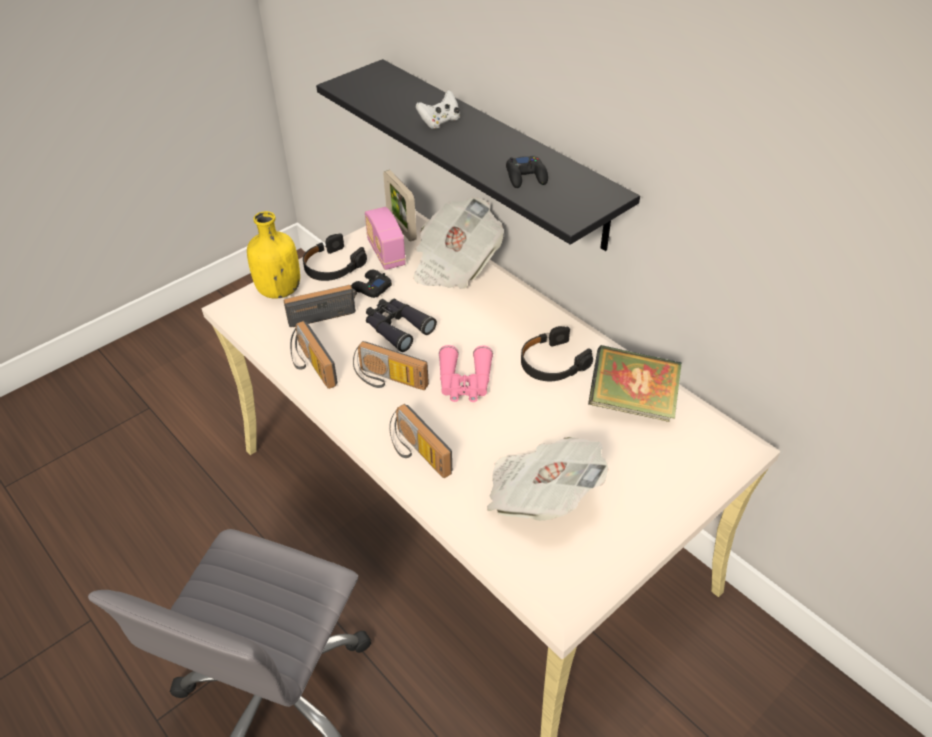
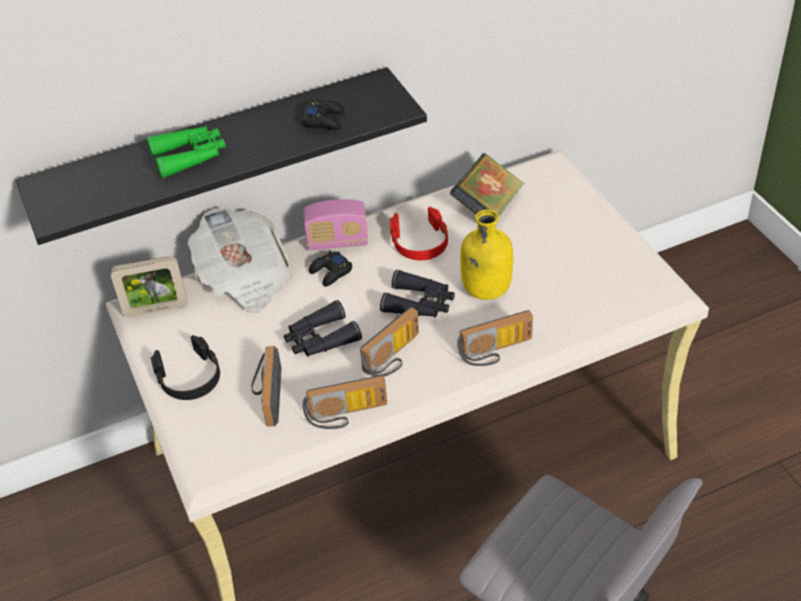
camera: 70 degrees left, 0 degrees up
(278, 290) = (205, 430): yellow bottle -> yellow bottle (485, 290)
(371, 288) = (246, 350): black game controller -> black game controller (331, 272)
(386, 253) = (193, 329): radio -> radio (337, 242)
(440, 122) = (190, 156): white game controller -> green binoculars
(465, 382) = (420, 303): pink binoculars -> black binoculars
(541, 495) = (568, 283): newspaper -> none
(552, 363) = (420, 242): black headphones -> red headphones

